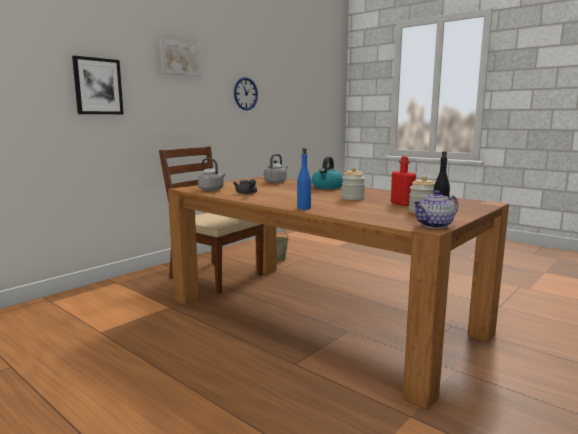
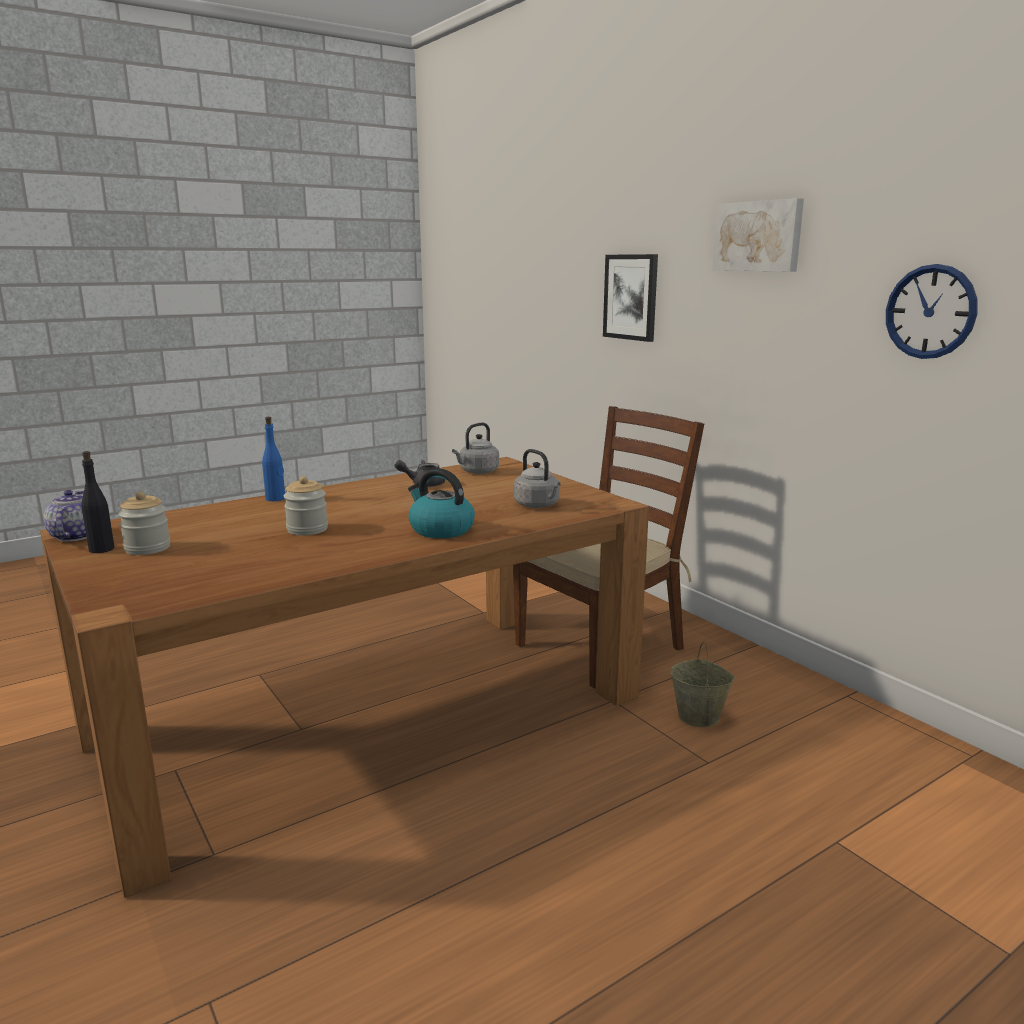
camera: 105 degrees right, 5 degrees up
(402, 204) = (217, 549): red bottle -> none

